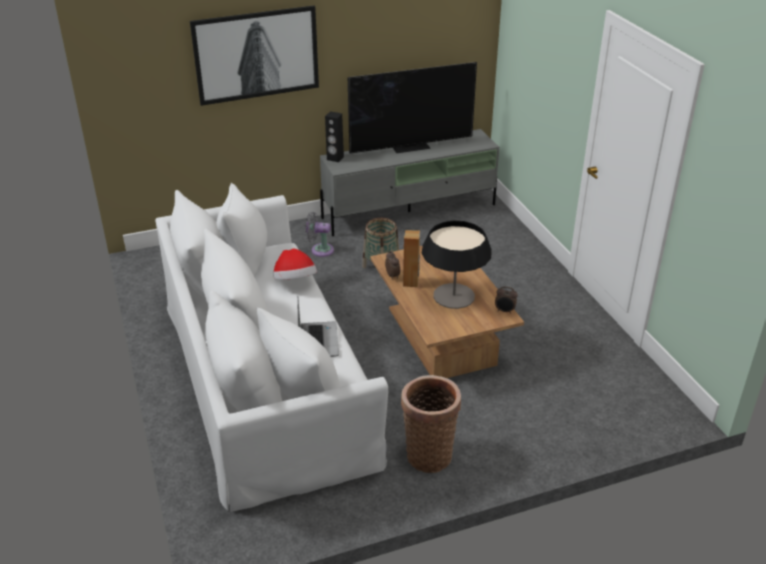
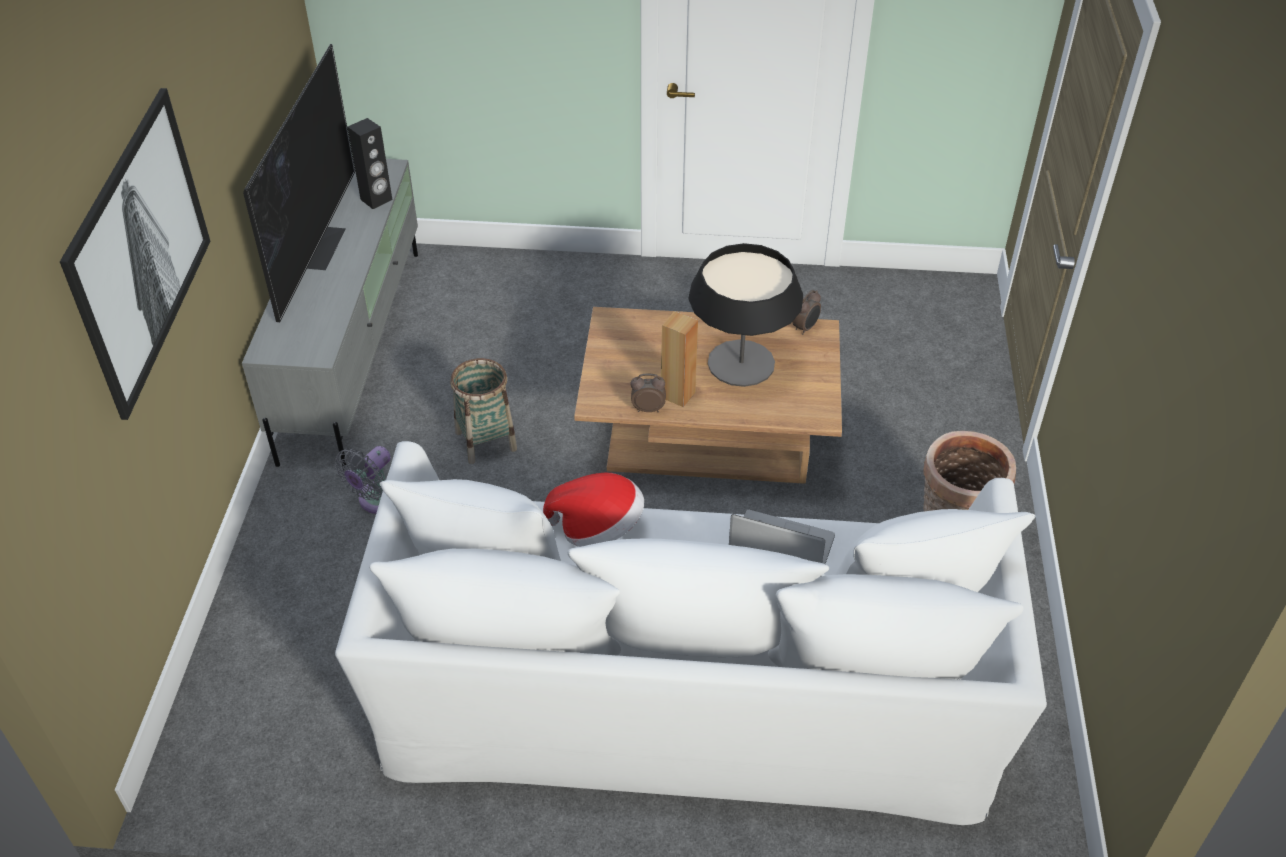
camera: 65 degrees left, 10 degrees up
(335, 158) = (273, 347): black speaker -> black speaker (376, 200)

